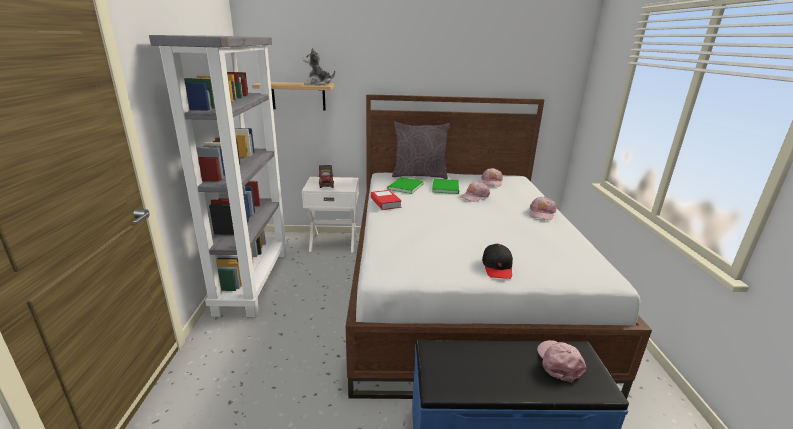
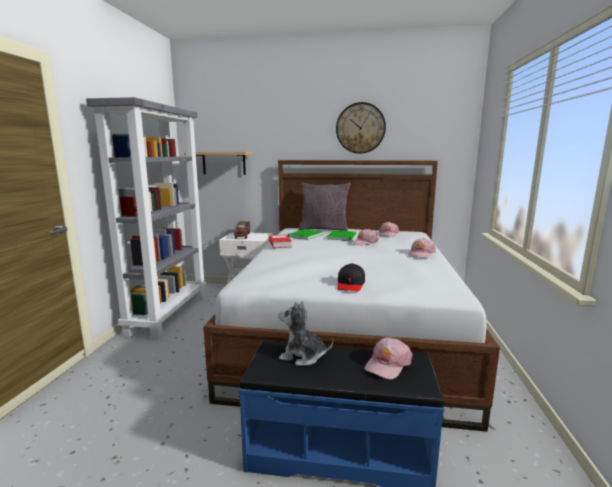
camera: 10 degrees right, 10 degrees down
(318, 84) = (237, 151): plush toy -> plush toy (302, 356)
(462, 59) = (360, 128): none -> wall clock
(559, 362) = (387, 364): pink cap -> pink cap turned 150 degrees counterclockwise

